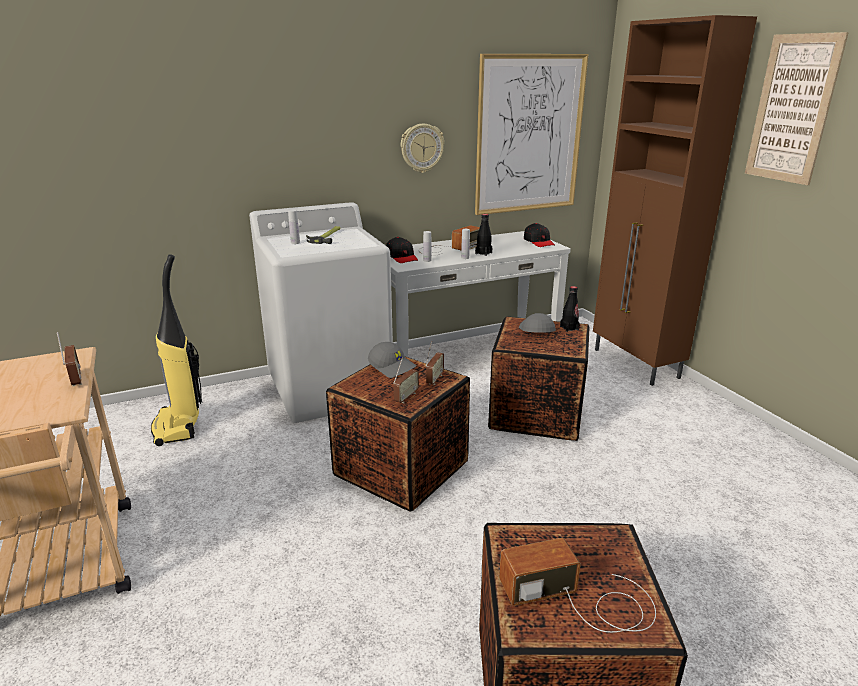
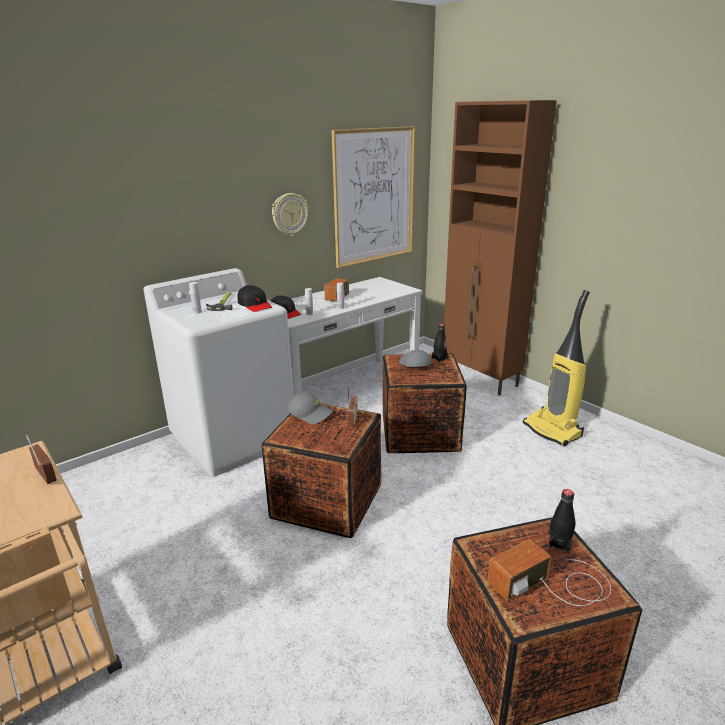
camera: 15 degrees left, 0 degrees up
(179, 426) = (100, 499): vacuum cleaner -> vacuum cleaner (553, 430)
(406, 397) = (336, 440): radio -> none
(483, 253) = (354, 302): black bottle -> black bottle (559, 543)
(539, 242) = (393, 286): black cap -> black cap (255, 305)
(792, 109) = (590, 172): picture -> none

